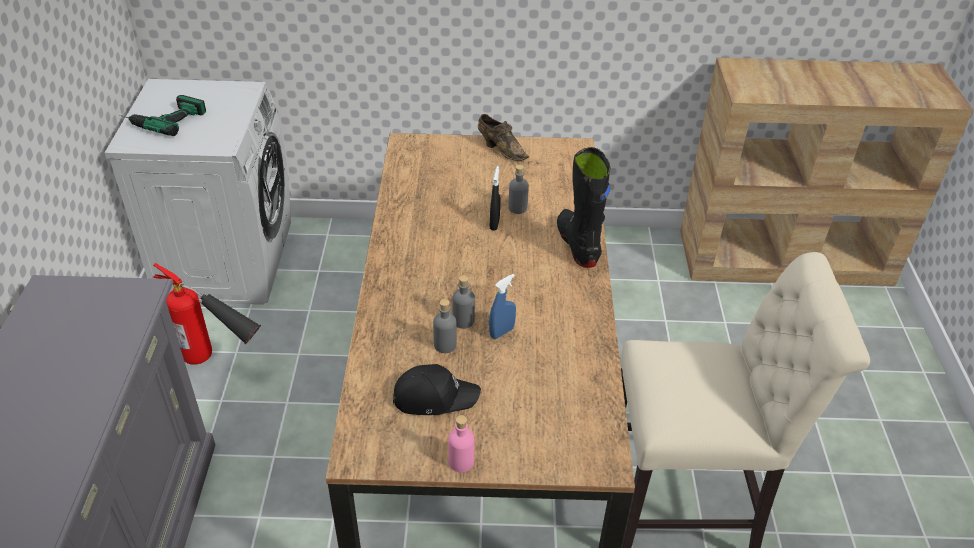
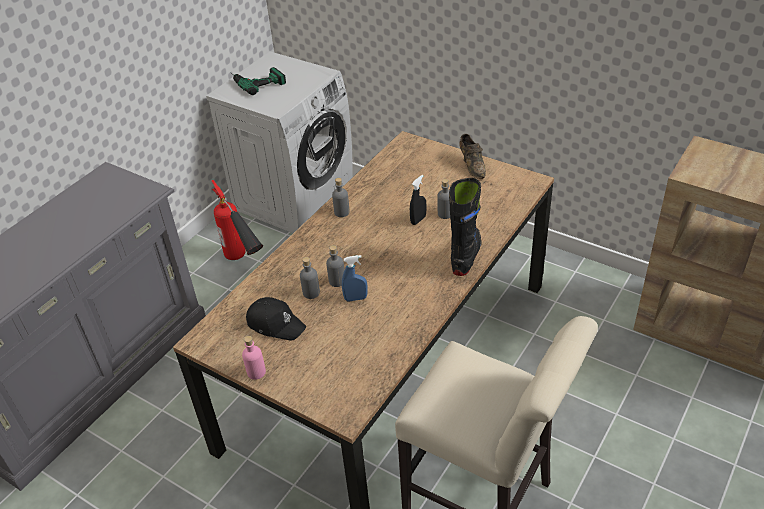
camera: 35 degrees right, 0 degrees up
(400, 242) = (342, 212): none -> grey bottle

